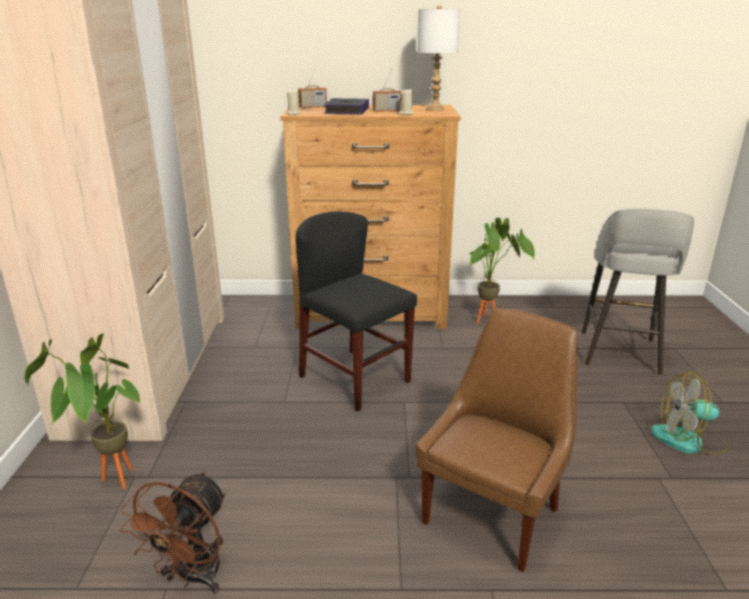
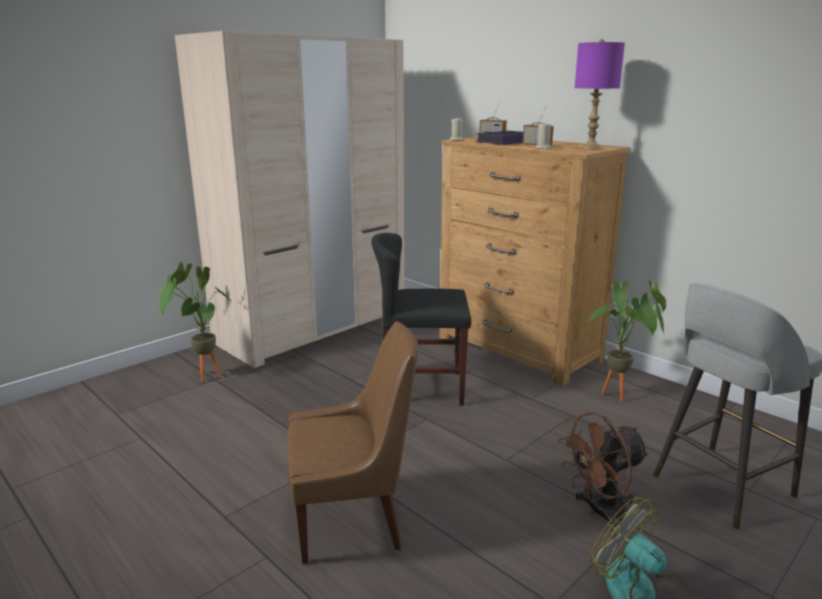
camera: 45 degrees right, 5 degrees down
(192, 578) = (157, 440): brown fan -> brown fan (598, 512)
(355, 379) = (420, 388): black chair -> black chair turned 90 degrees counterclockwise
(435, 109) = (591, 148): white table lamp -> purple table lamp

